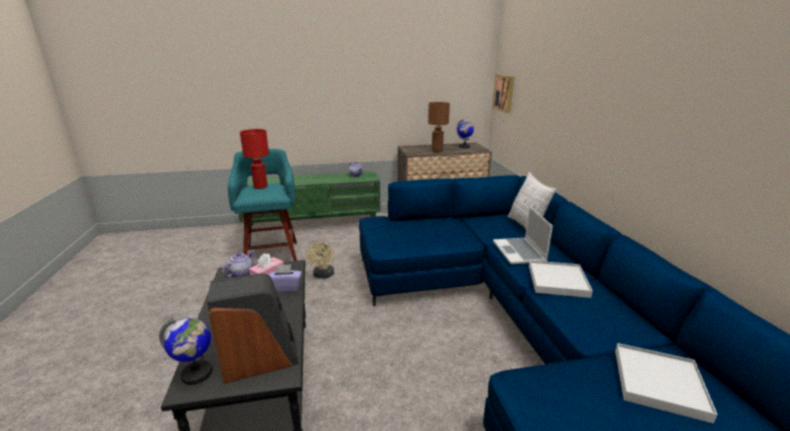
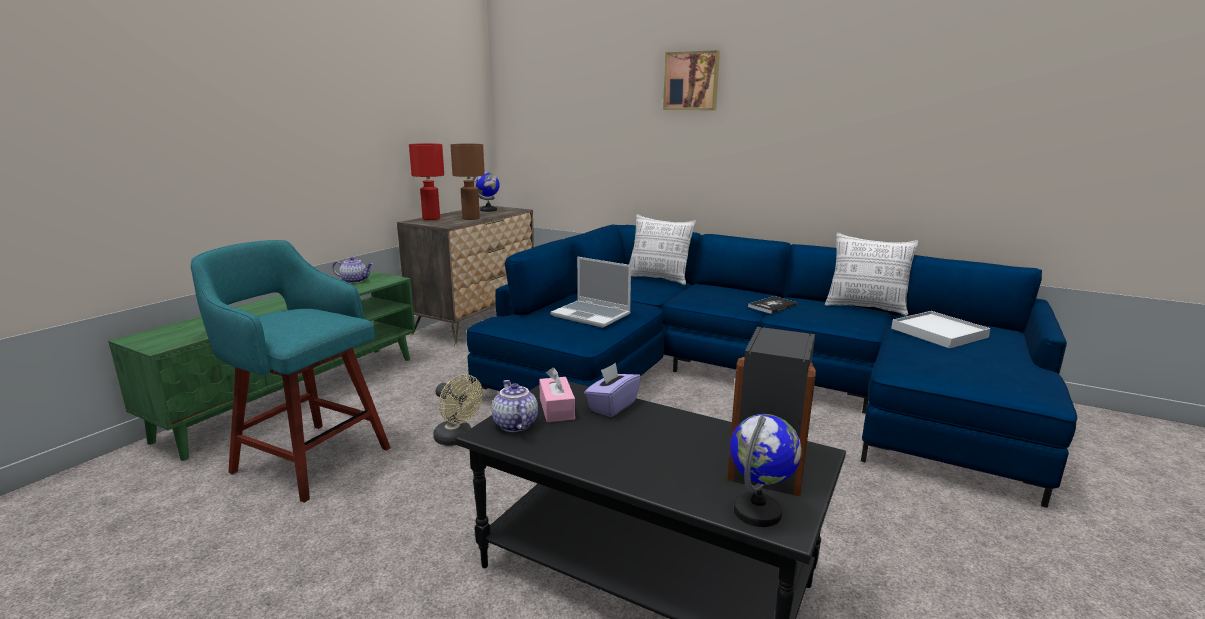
camera: 50 degrees left, 5 degrees down
(260, 187) = (279, 318): red table lamp -> red table lamp (431, 219)
(504, 93) = (524, 129): picture -> picture (691, 81)
(519, 252) = (703, 298): laptop -> laptop (592, 315)
(557, 281) = (772, 306): white tray -> book
(647, 323) = (865, 308): none -> pillow

